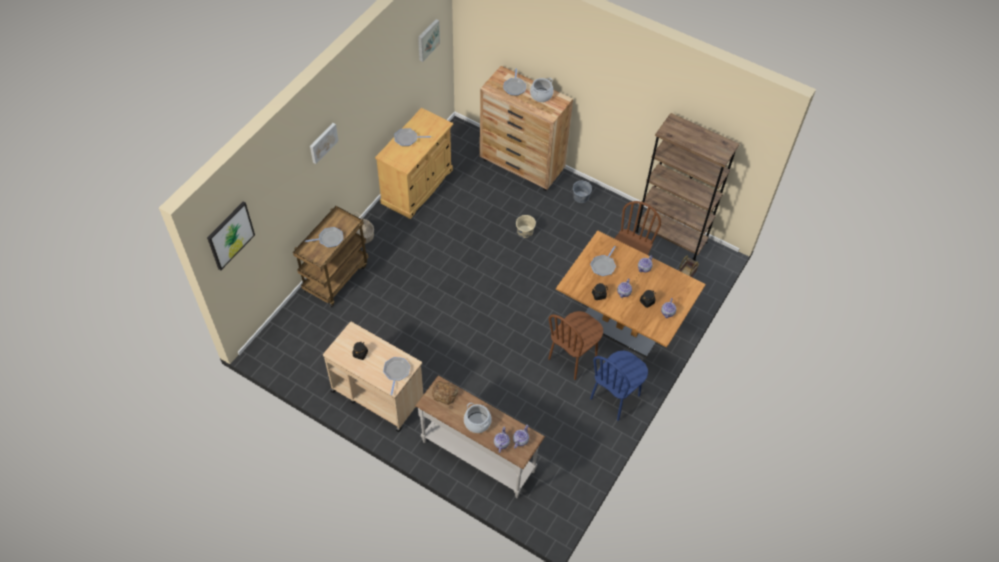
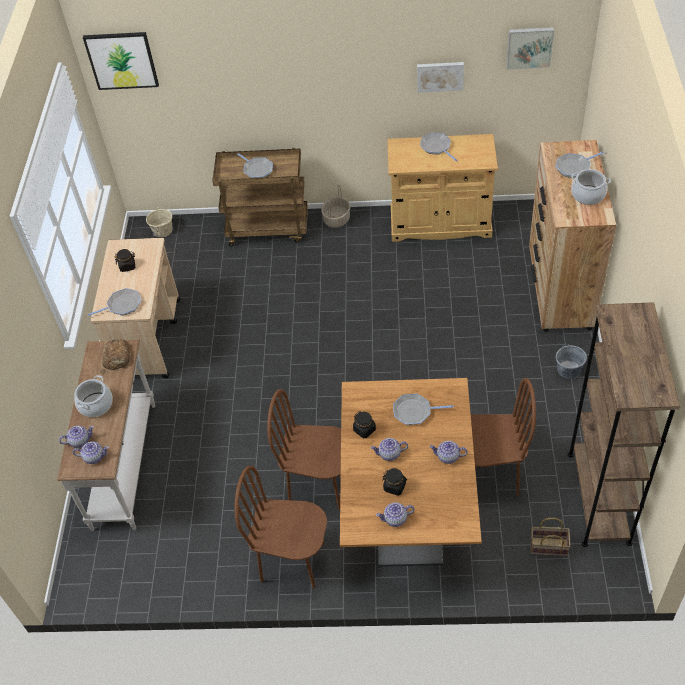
camera: 65 degrees right, 5 degrees down
(322, 142) = (295, 53): picture -> picture (440, 76)
(525, 231) = (465, 344): beige bucket -> beige bucket (162, 230)
(615, 397) = (293, 561): blue chair -> brown chair

